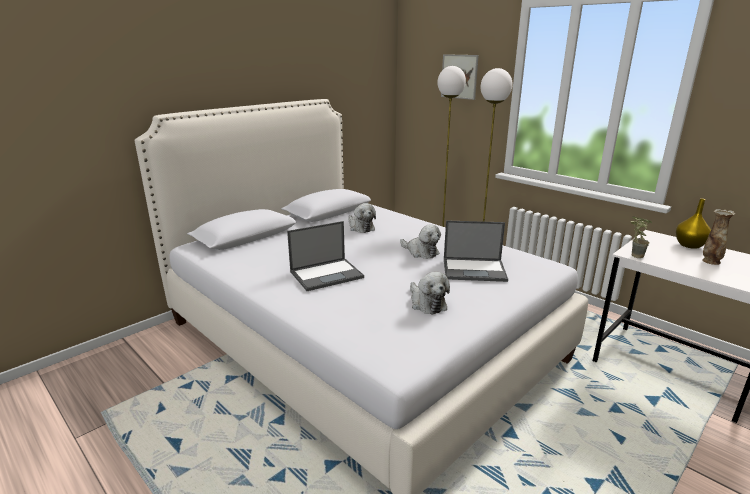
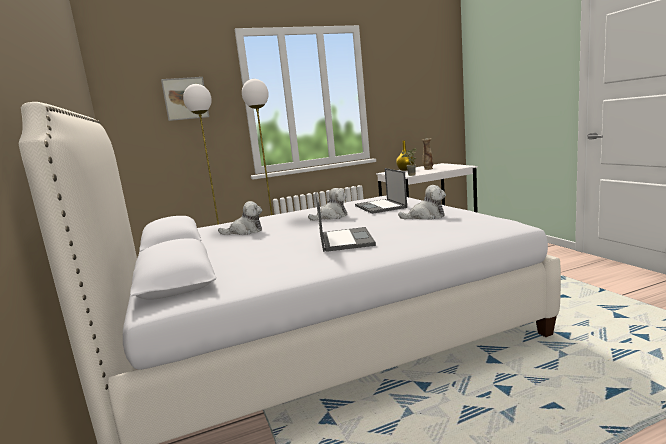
camera: 65 degrees left, 10 degrees down
(475, 270) = (381, 207): laptop -> laptop turned 135 degrees clockwise

